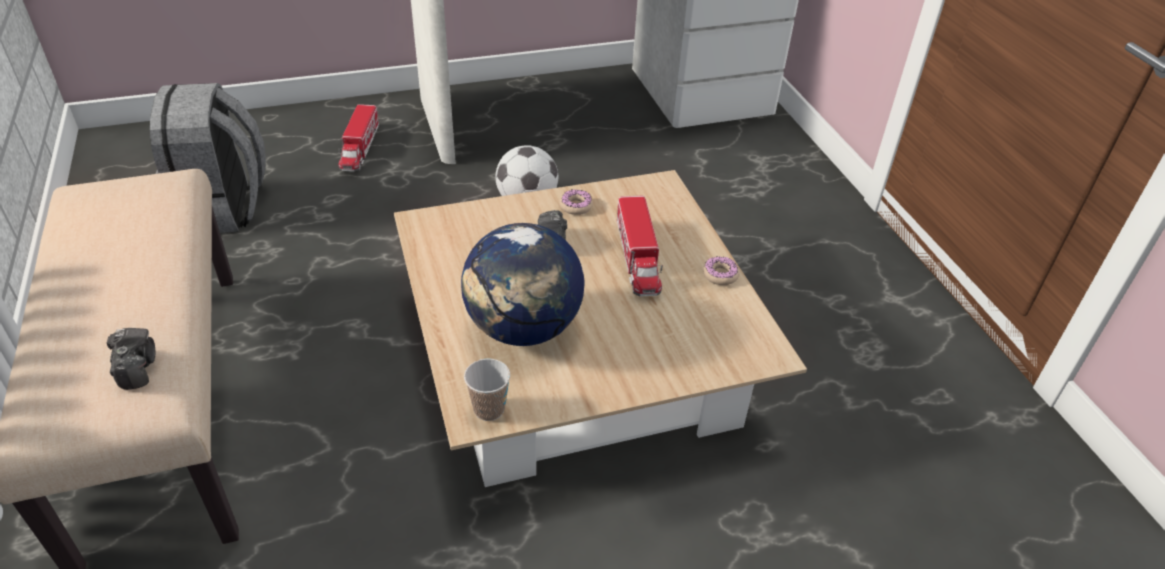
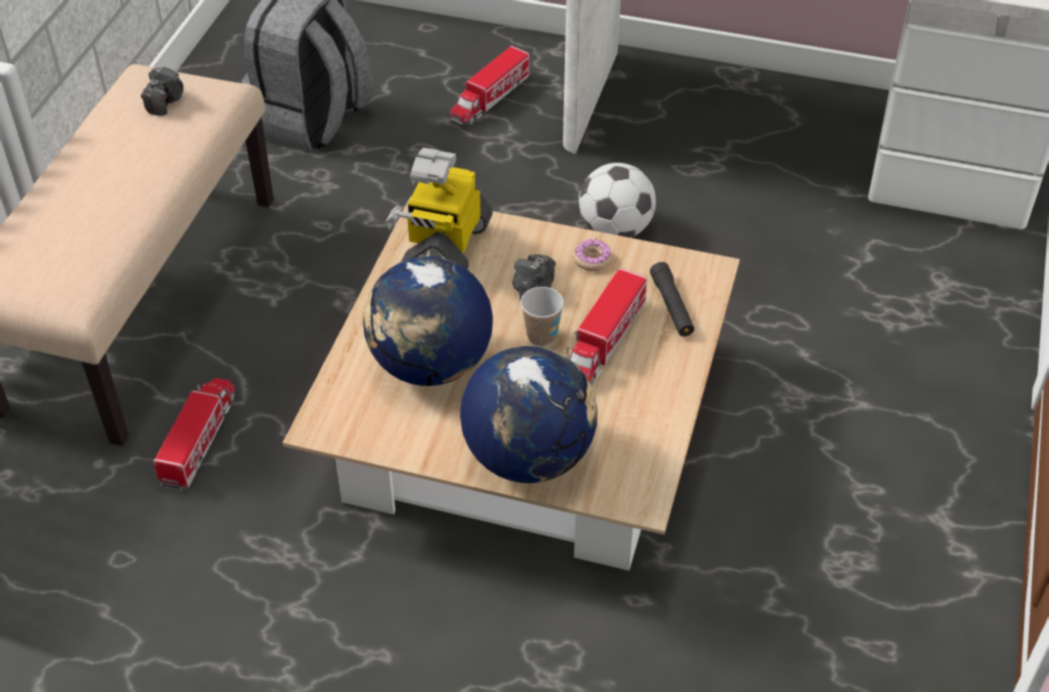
camera: 35 degrees right, 5 degrees up
(137, 367) = (78, 262): camera -> camera (166, 101)
(311, 498) = (199, 439): none -> toy truck
(456, 240) = (444, 248): none -> toy robot
(489, 409) = (338, 426): cup -> cup (541, 336)
(661, 216) = (671, 306): none -> black flashlight
(662, 362) = (528, 456): none -> globe
(720, 275) = (671, 397): donut -> none

